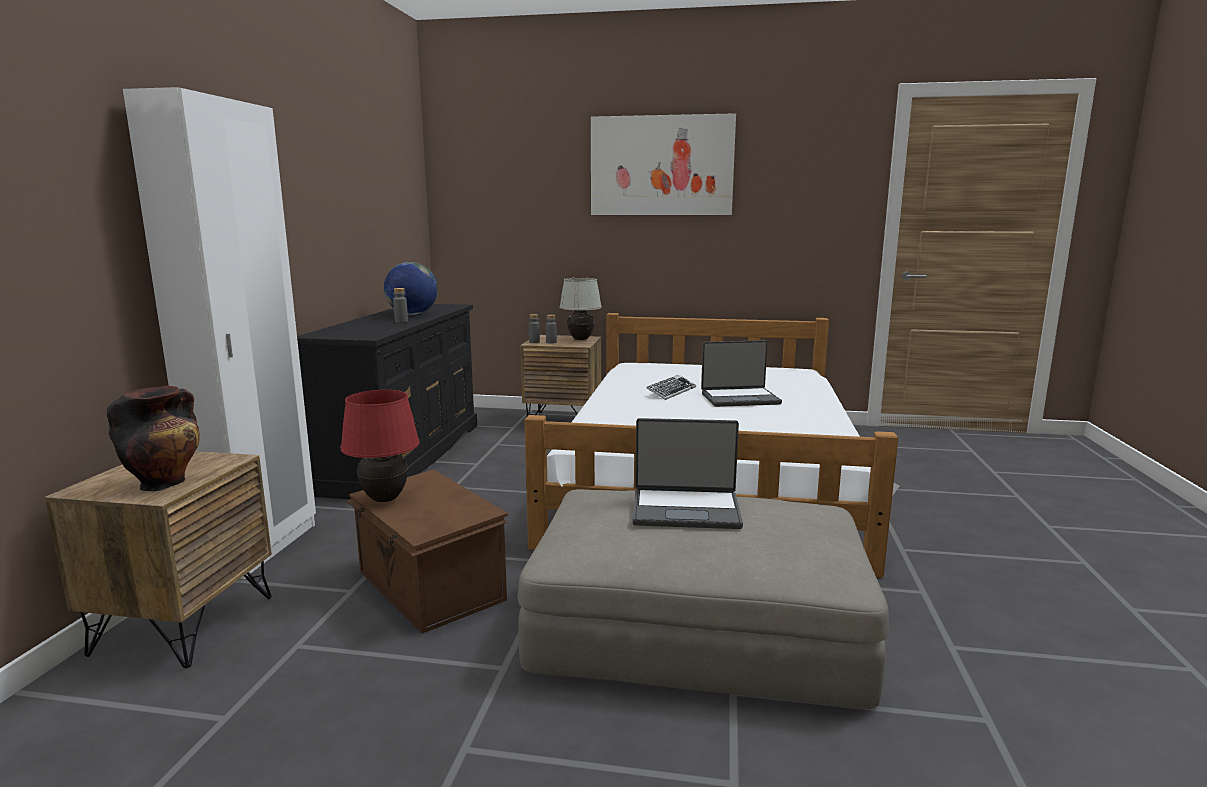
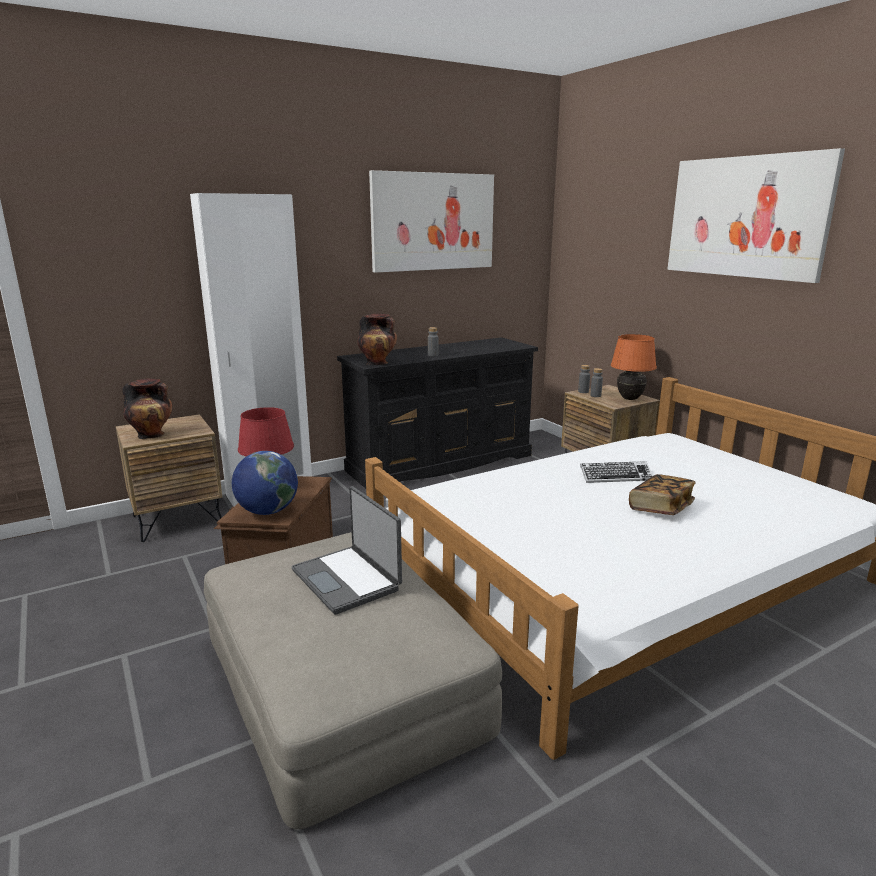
camera: 50 degrees right, 5 degrees up
(350, 165) = (433, 222): none -> picture
(372, 334) = (378, 363): none -> vase
(412, 314) = (463, 349): globe -> globe (267, 511)
(581, 339) = (630, 399): white table lamp -> orange table lamp
(740, 398) = (660, 508): laptop -> book

